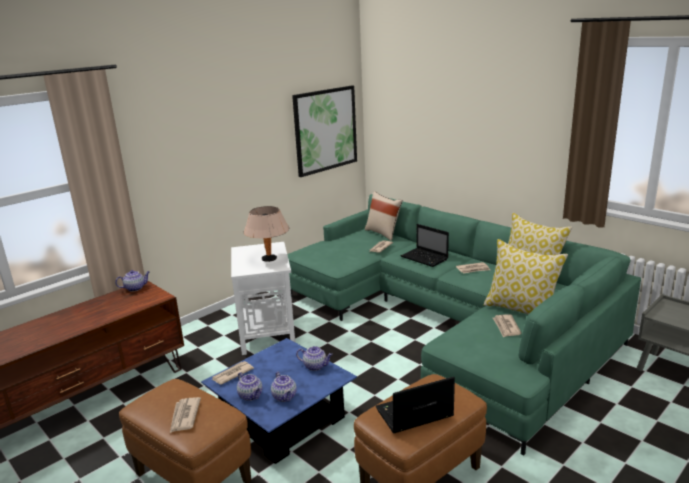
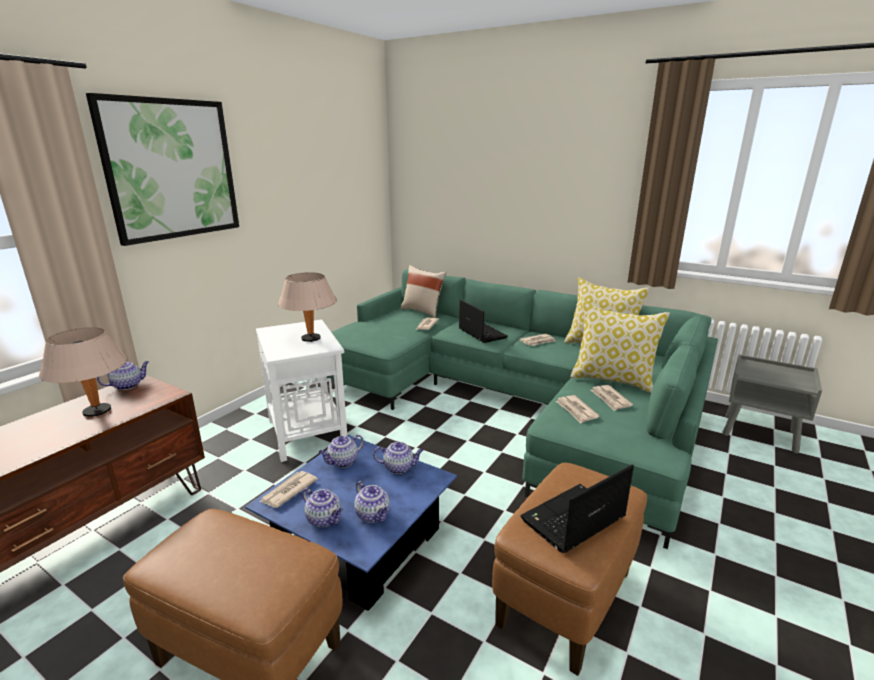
camera: 15 degrees left, 0 degrees up
(113, 306) = (97, 411): none -> beige table lamp
(184, 416) = (241, 570): newspaper -> newspaper (576, 410)
(275, 358) = (342, 462): none -> teapot
(325, 130) = (352, 196): picture -> picture (171, 169)
(425, 258) = (481, 333): laptop -> laptop turned 150 degrees counterclockwise

